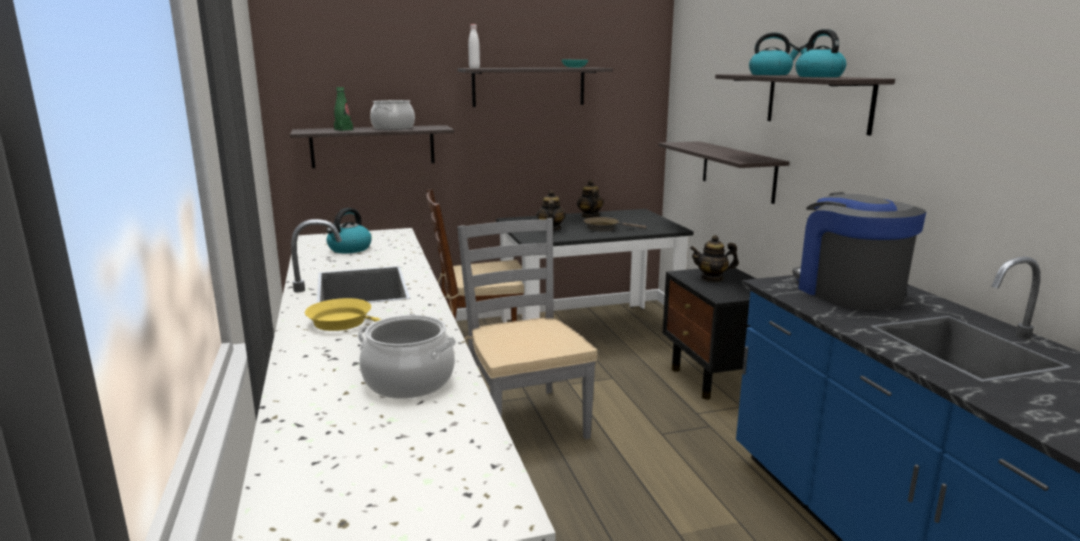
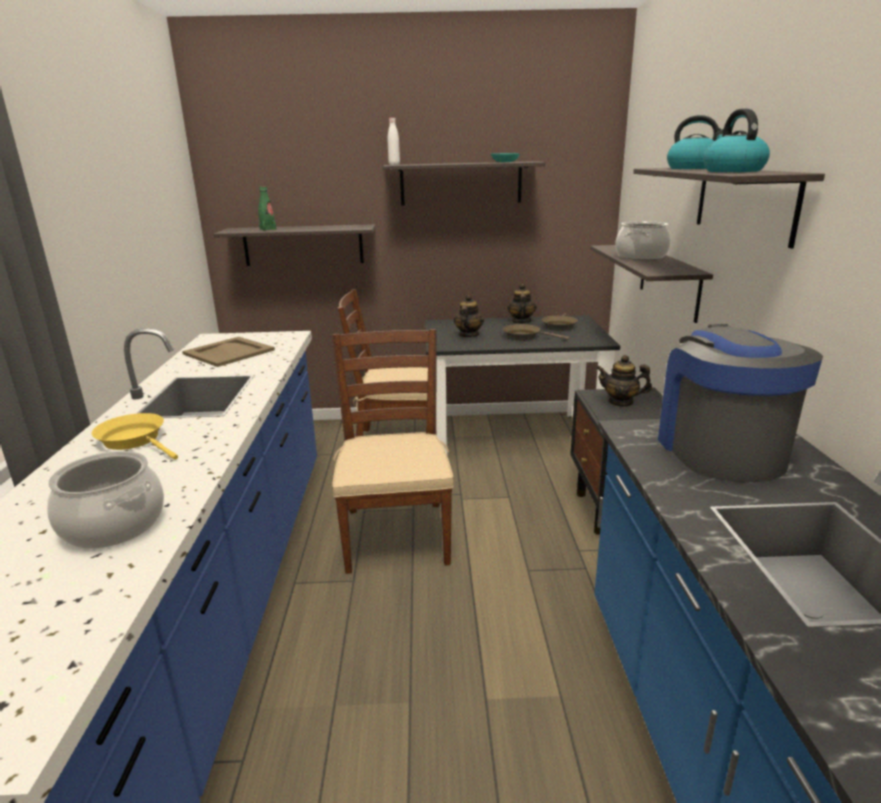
camera: 15 degrees right, 5 degrees up
(349, 249) = (229, 352): kettle -> beige tray
(393, 128) = (316, 228): cooking pot -> cooking pot (640, 256)
(525, 420) = (396, 534): grey chair -> brown chair
(628, 218) = (559, 326): none -> brown frying pan

